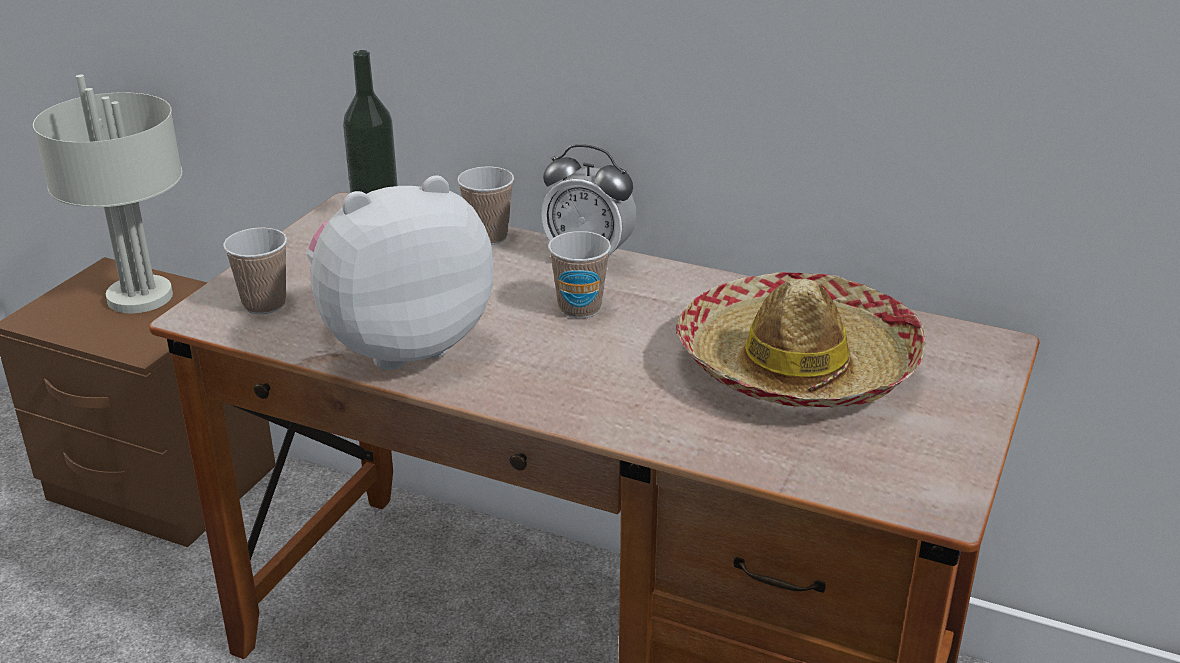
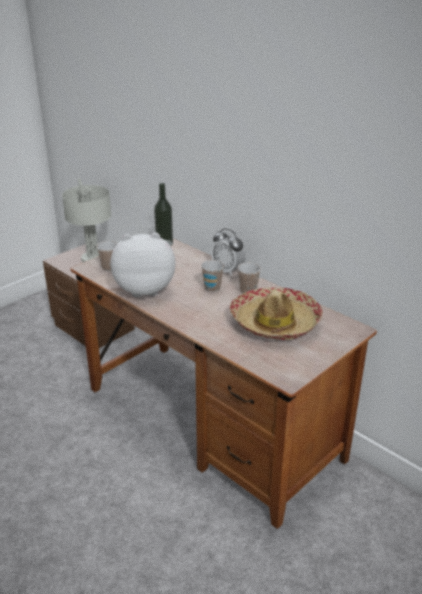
camera: 20 degrees right, 0 degrees up
(488, 237) = (198, 257): cup -> cup (248, 291)

